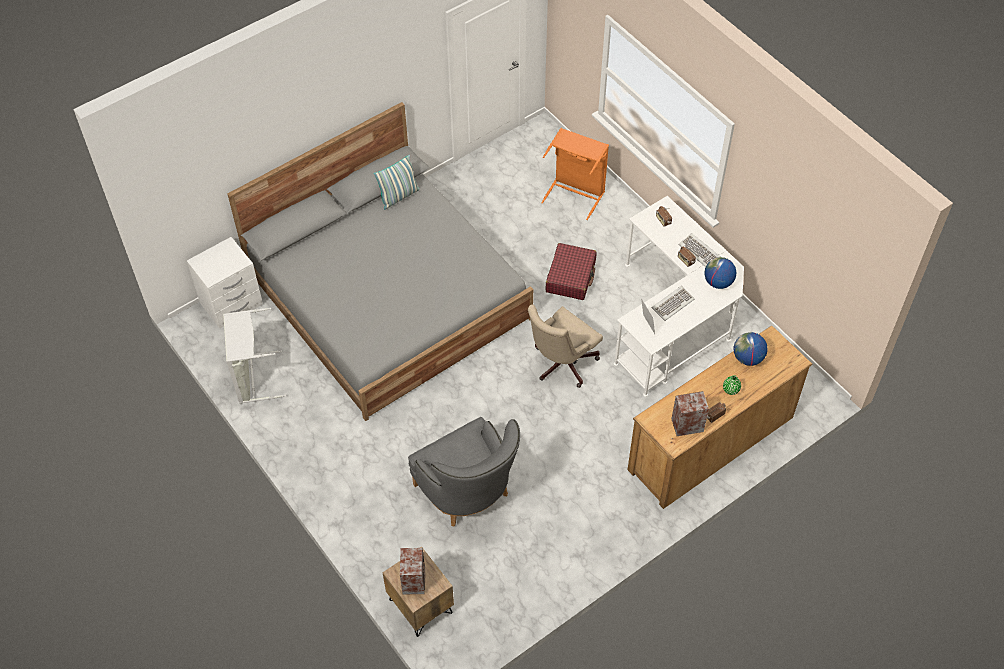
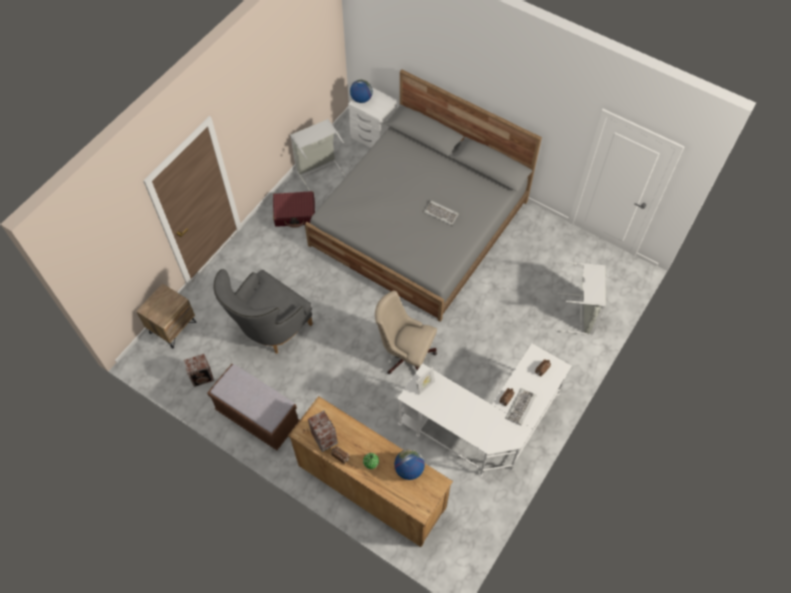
camera: 70 degrees right, 5 degrees up
(399, 196) = (483, 183): pillow -> none
(414, 579) = (161, 303): speaker -> speaker (203, 377)
(571, 277) = (492, 336): red suitcase -> red suitcase (295, 213)
(575, 193) = (580, 314): orange laundry basket -> grey laundry basket
(586, 536) = (258, 417): none -> brown bench
(672, 304) = (455, 400): keyboard -> keyboard (441, 213)
(718, 282) = (493, 431): globe -> globe (361, 99)

